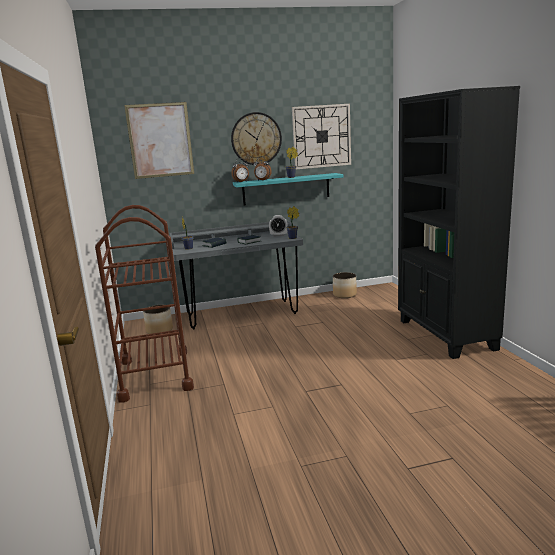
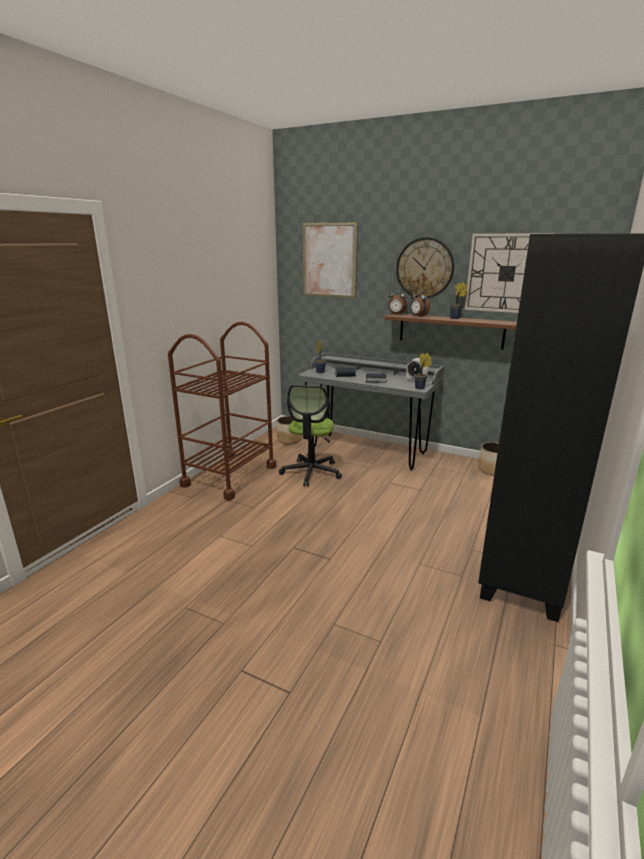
camera: 40 degrees right, 5 degrees up
(224, 343) = (311, 472): none -> office chair
(286, 189) = (450, 331): turquoise shelf -> brown shelf

